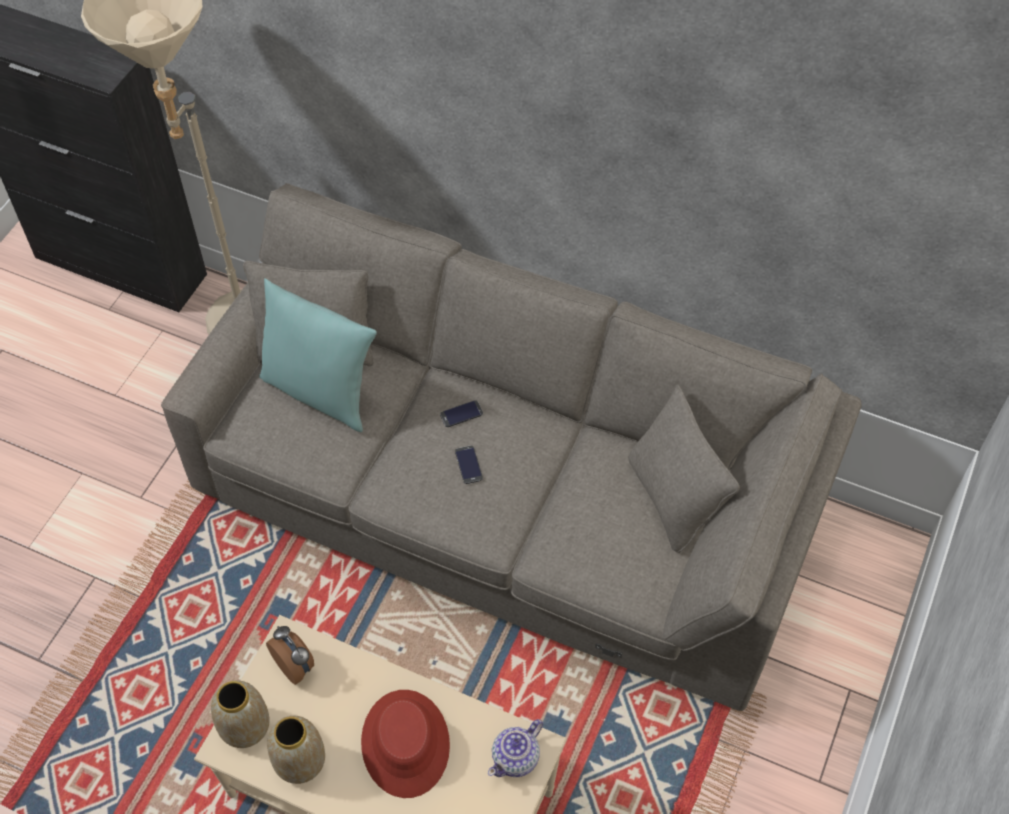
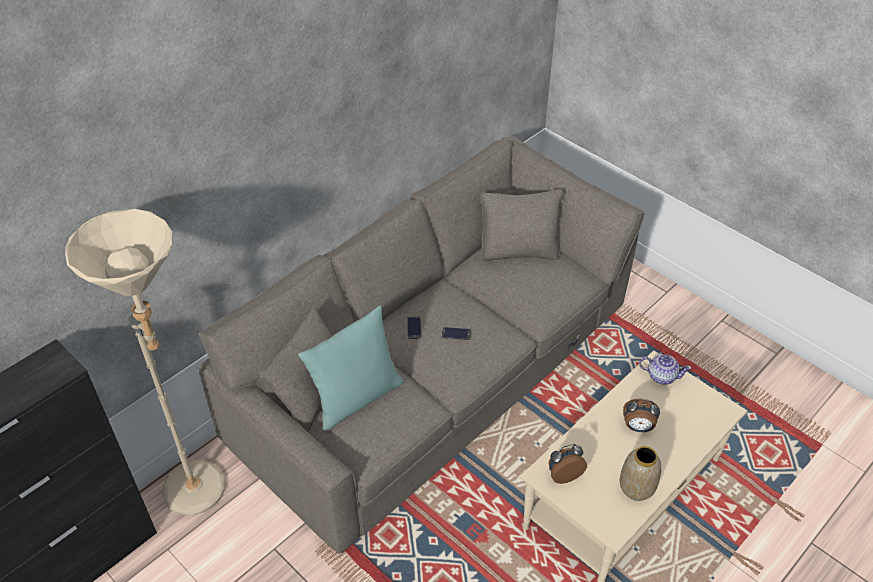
camera: 70 degrees left, 10 degrees down
(245, 726) = (602, 514): vase -> none
(406, 743) = (638, 427): red hat -> alarm clock
(516, 758) = (661, 376): teapot -> teapot turned 45 degrees counterclockwise

